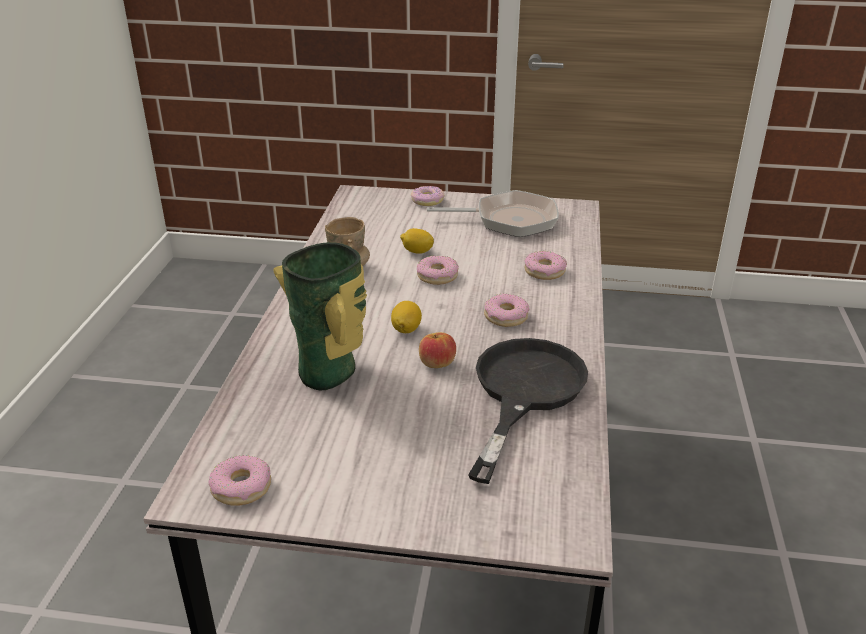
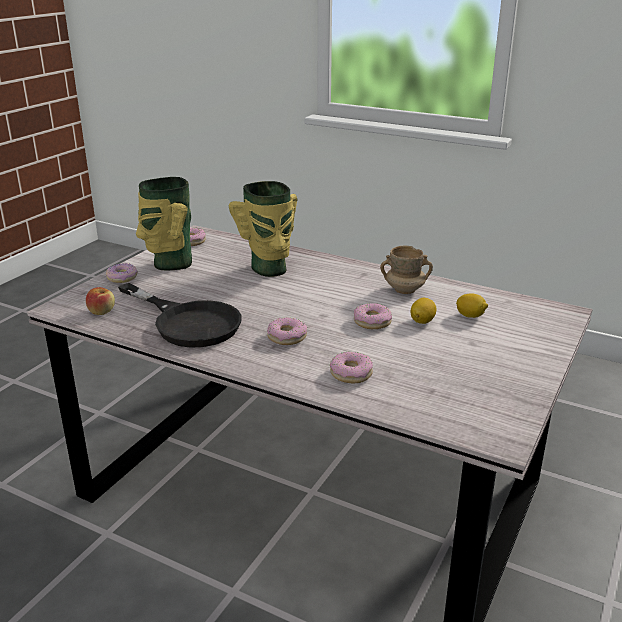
camera: 110 degrees right, 5 degrees down
(350, 476) = (170, 263): none -> vase
(406, 329) = (299, 297): lemon -> lemon (470, 316)
(427, 201) = (540, 345): donut -> donut (122, 278)
(436, 363) = (248, 300): apple -> apple (102, 311)
(509, 220) = (477, 382): frying pan -> none

